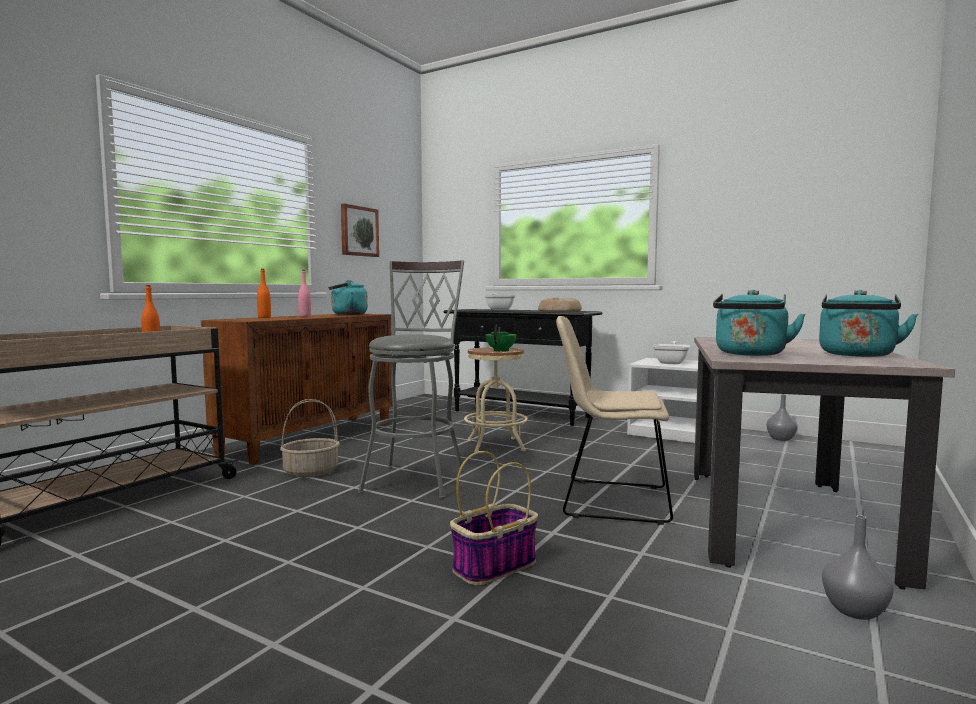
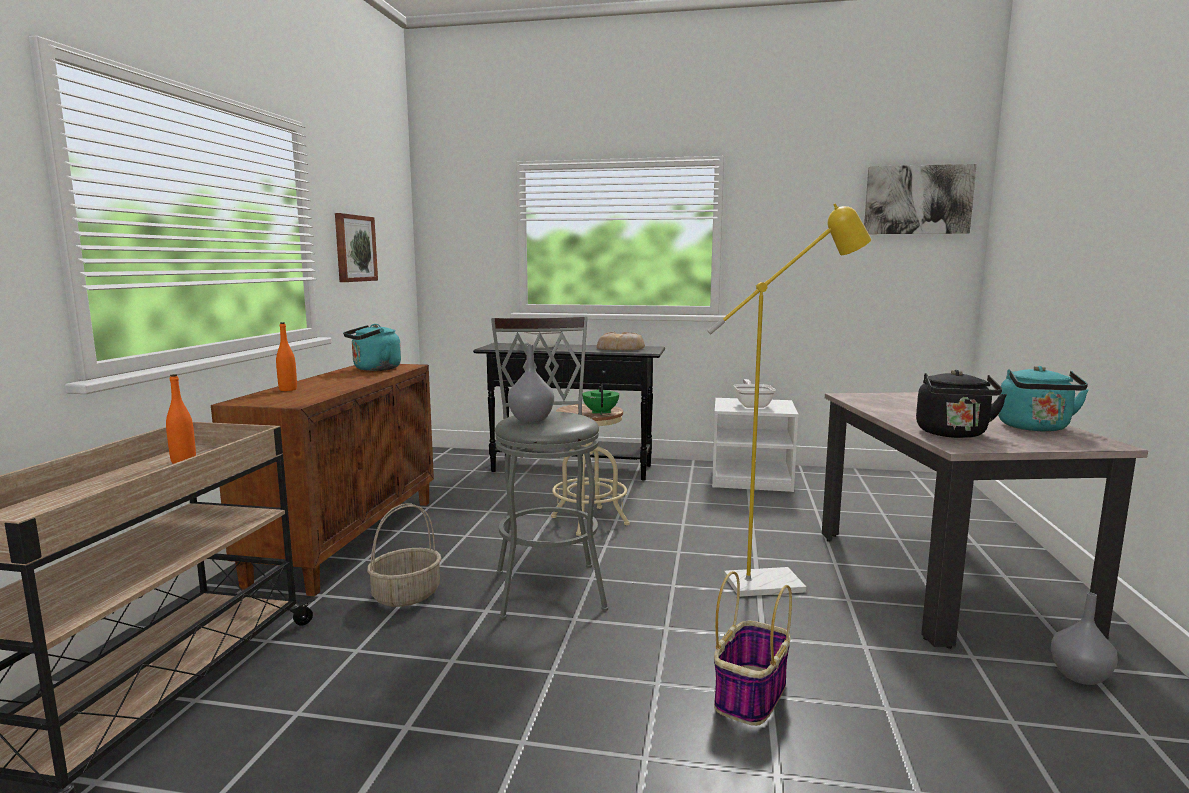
camera: 20 degrees left, 5 degrees up
(305, 316) = (333, 380): pink bottle -> none
(610, 501) = (777, 583): beige chair -> yellow floor lamp
(750, 354) = (953, 434): turquoise kettle -> black kettle
(781, 439) = (854, 475): grey vase -> grey vase (532, 420)
(849, 167) = (917, 200): none -> picture

